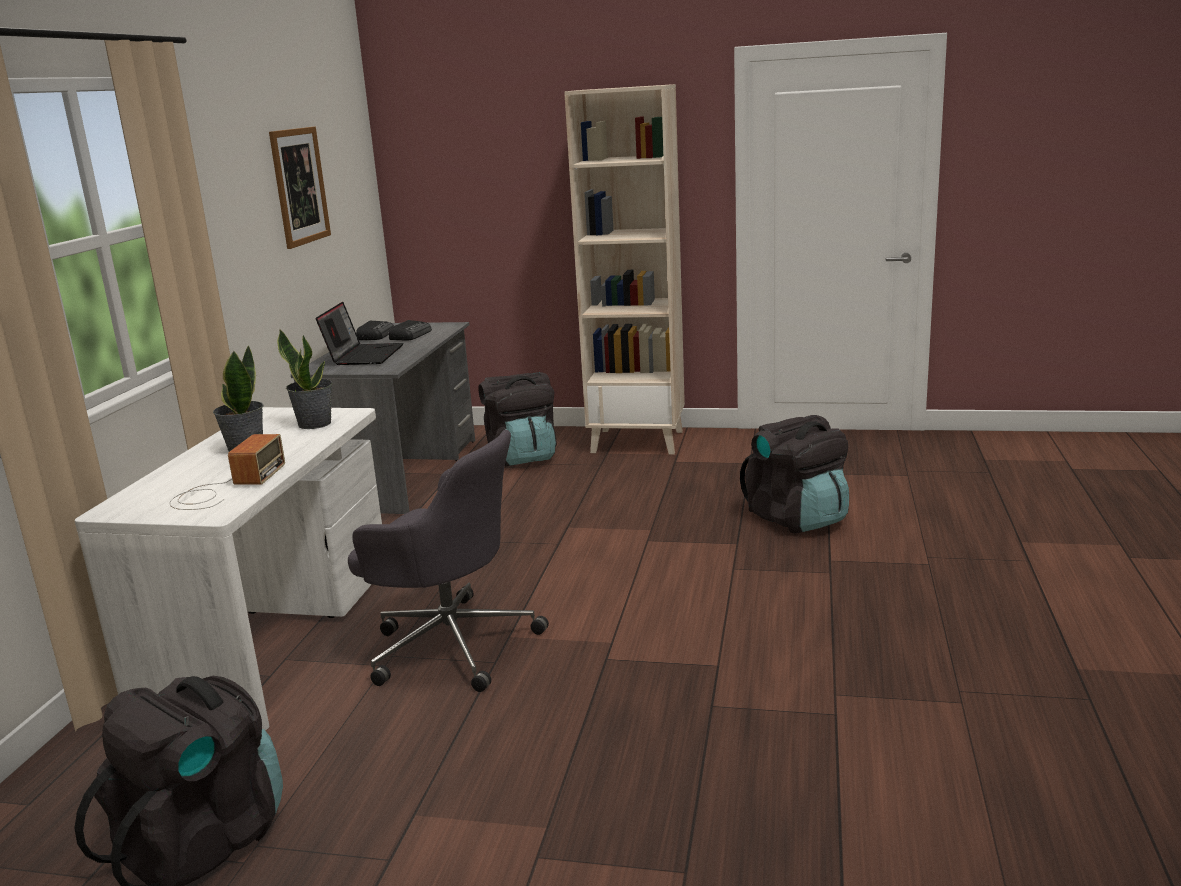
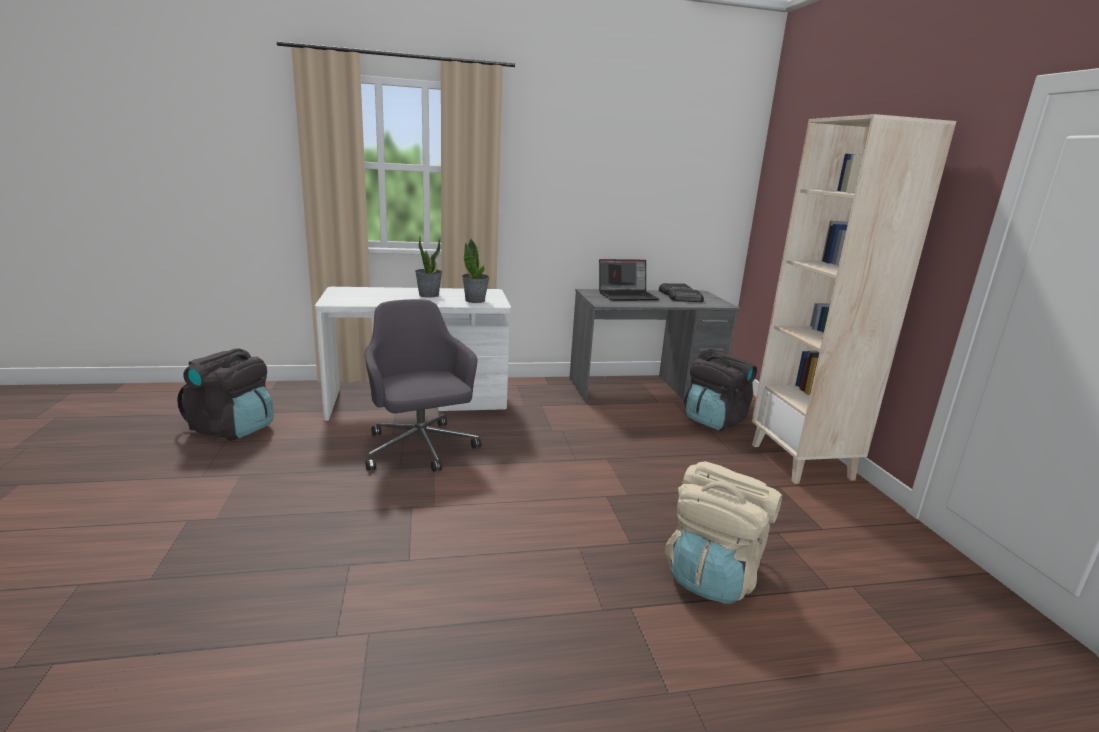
camera: 65 degrees right, 0 degrees up
(226, 487) = (368, 299): radio -> none
(299, 186) = (638, 175): picture -> none
(450, 644) = (420, 449): grey office chair -> grey office chair turned 150 degrees clockwise
(797, 518) = (713, 575): black backpack -> beige backpack

